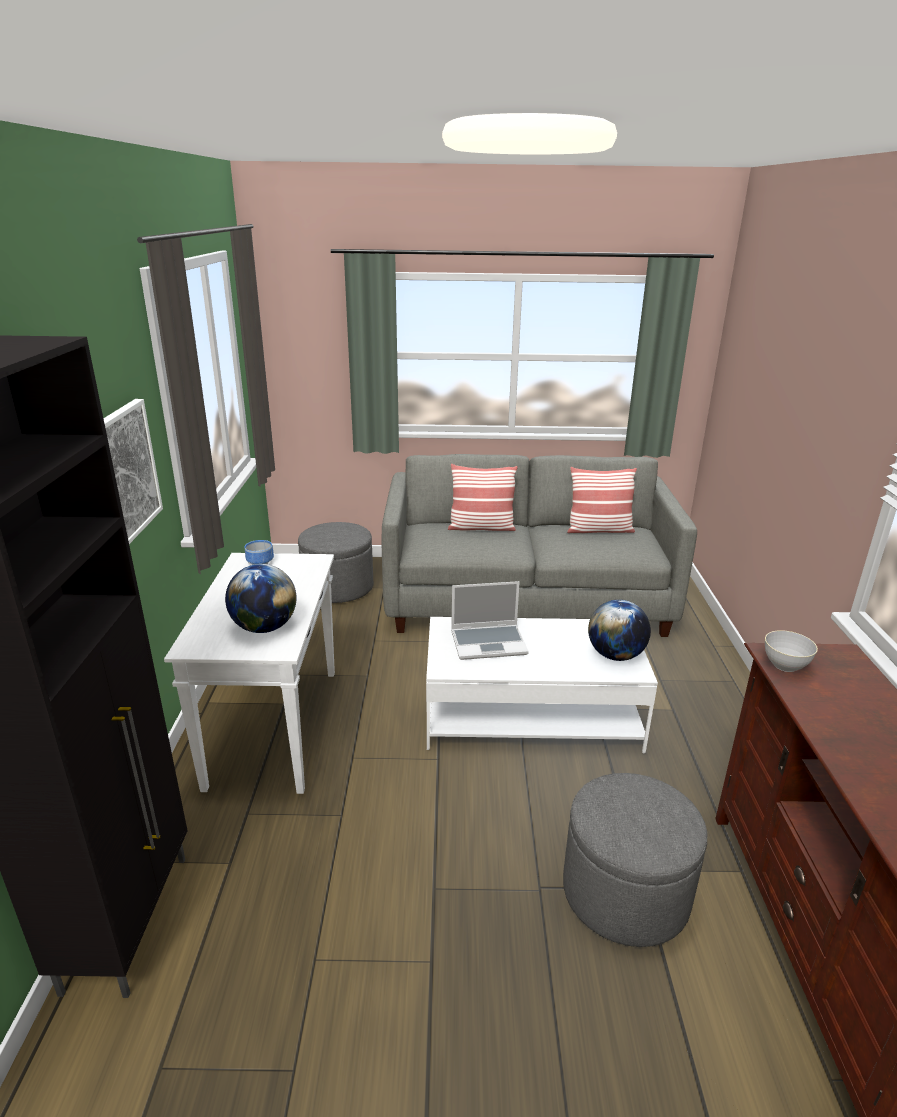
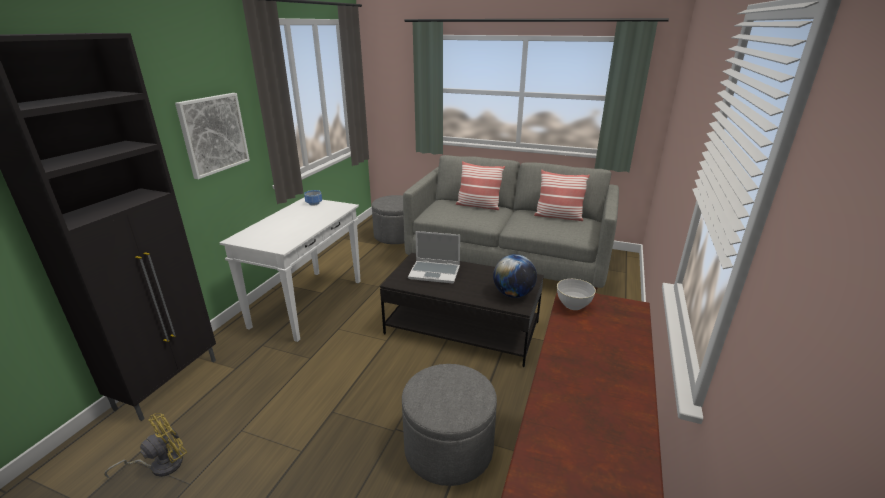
camera: 20 degrees right, 0 degrees up
(221, 1057) = (161, 465): none -> yellow fan
(264, 627) = (283, 235): globe -> none
(531, 715) = (462, 328): white coffee table -> black coffee table

